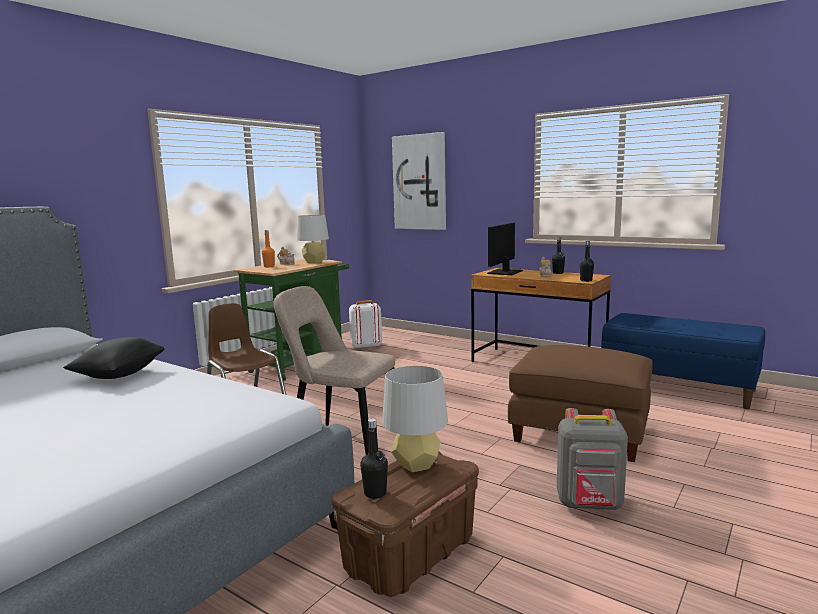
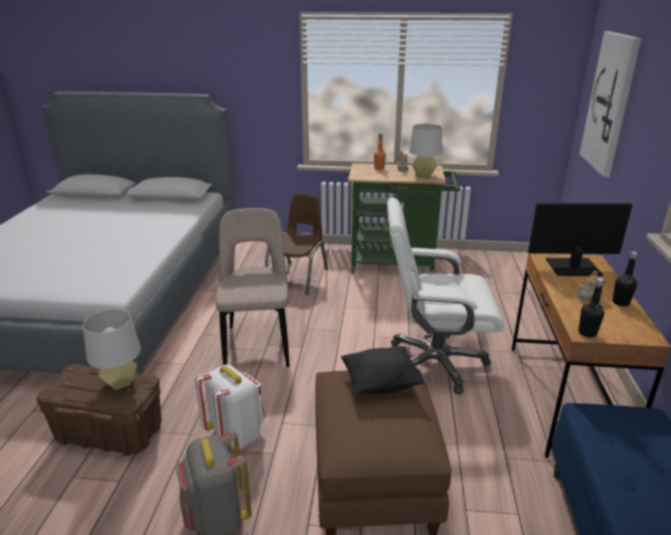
camera: 60 degrees right, 15 degrees up
(119, 375) = (150, 228): black pillow -> black pillow (382, 383)
(366, 346) = (480, 275): white backpack -> white backpack (236, 434)
(375, 493) = (74, 379): black bottle -> none
(460, 384) = (434, 362): none -> white office chair

